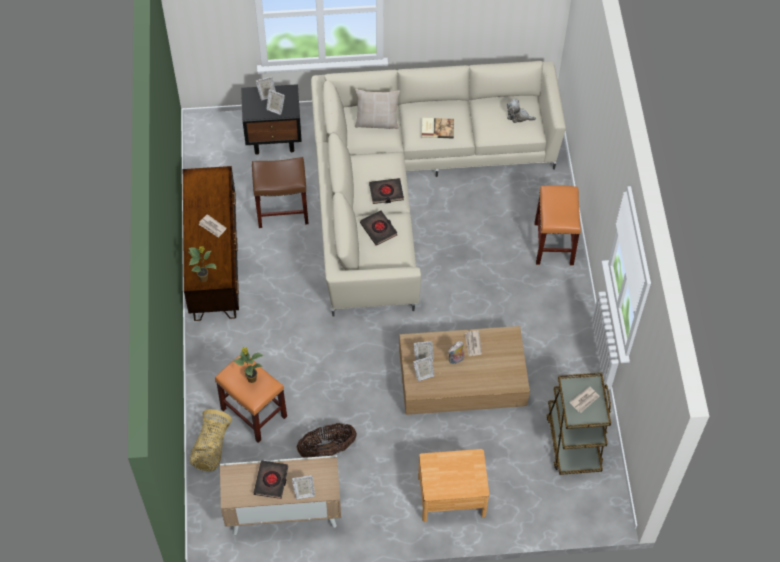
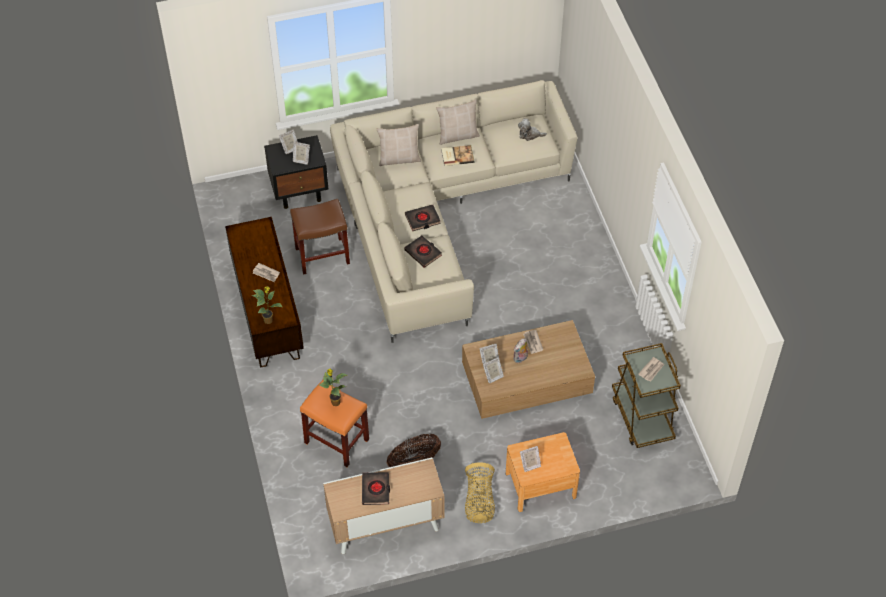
camera: 10 degrees left, 5 degrees down
(211, 448) = (303, 479): basket -> basket (479, 501)
(304, 492) = (409, 495): picture frame -> picture frame (530, 464)
(443, 106) = (458, 135): none -> beige pillow
(554, 244) = (584, 247): orange stool -> none

